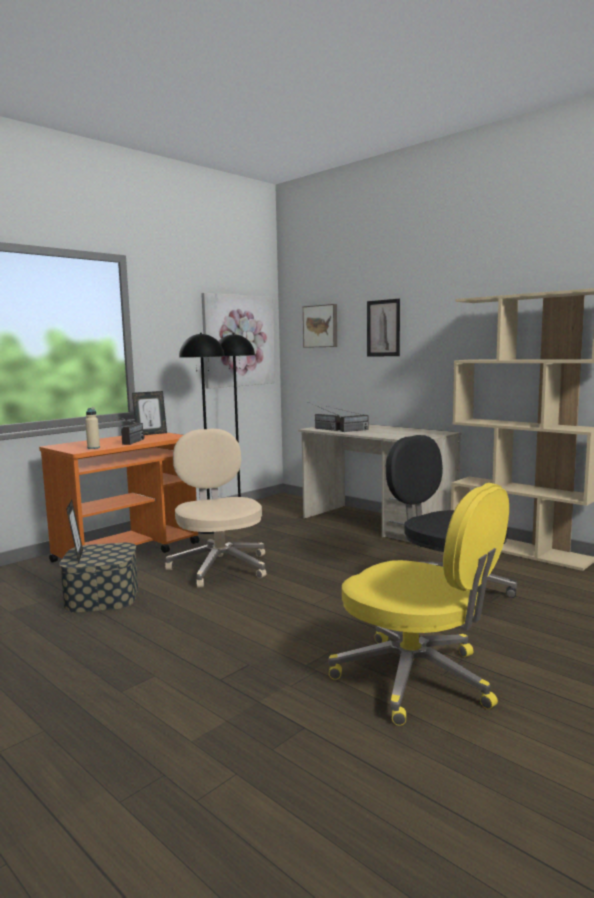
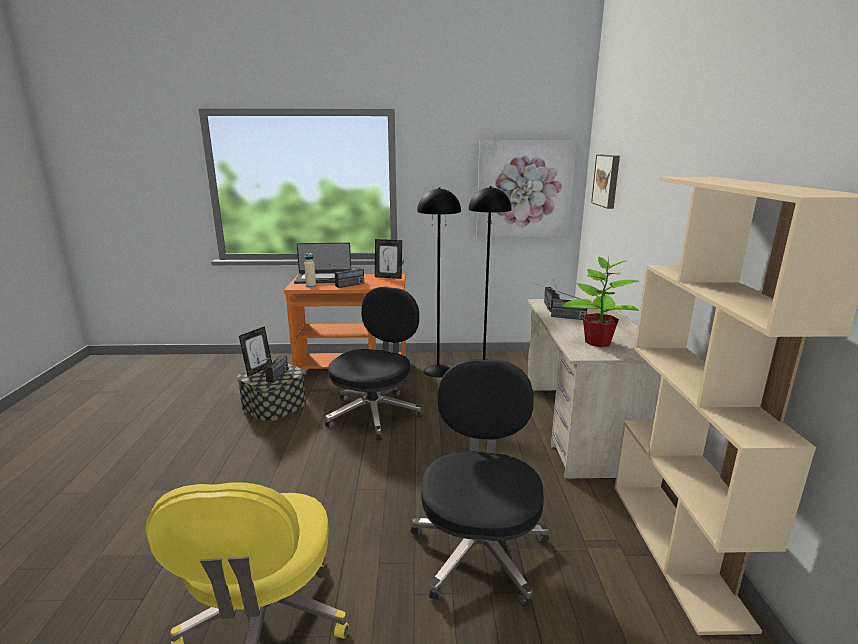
camera: 45 degrees right, 10 degrees up
(85, 443) = (323, 278): none -> laptop
(116, 555) = (274, 379): none -> radio
(219, 566) = (375, 413): beige office chair -> black office chair
(383, 328) = (644, 195): picture -> none
(406, 434) = (597, 342): none -> potted plant

